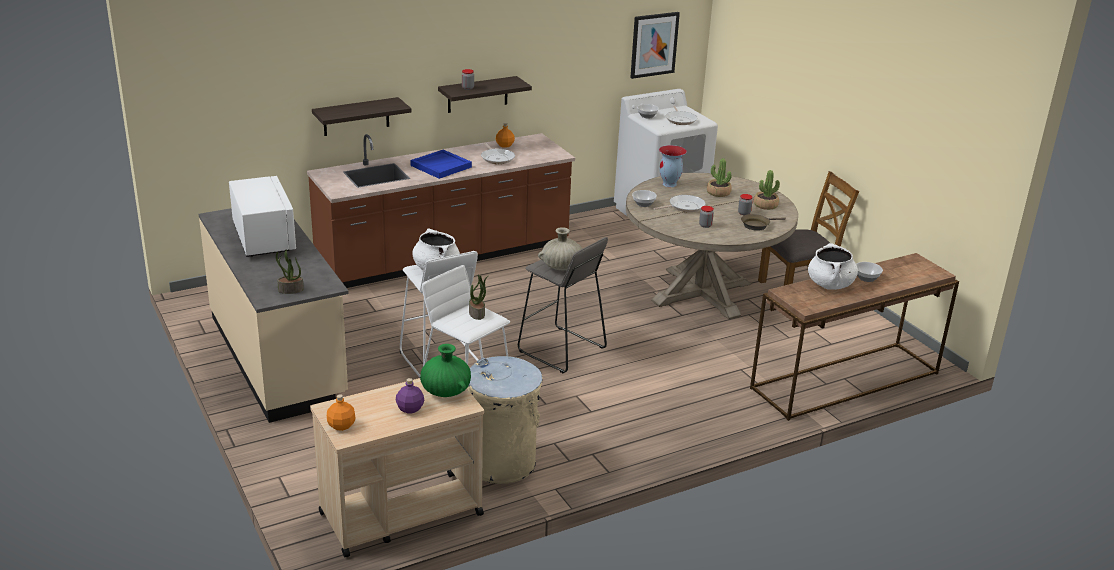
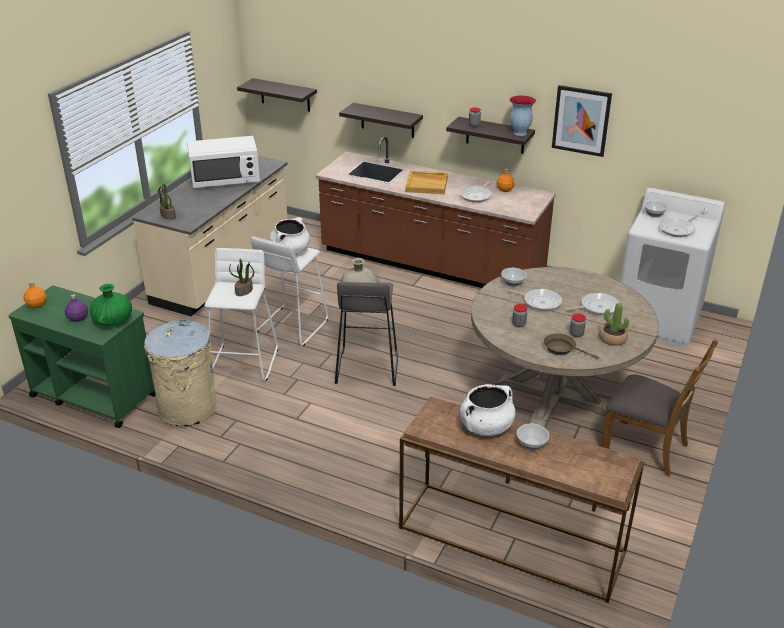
camera: 55 degrees right, 5 degrees up
(215, 128) = (285, 95): none -> shelf
(263, 238) = (226, 180): white microwave -> white microwave turned 45 degrees clockwise
(400, 514) = (93, 395): beige cart -> green cart
(441, 166) = (427, 184): blue tray -> beige tray
(654, 44) = (697, 144): picture -> picture (581, 120)
(670, 184) = (573, 280): vase -> vase (520, 133)
(718, 193) = (597, 307): potted plant -> frying pan

